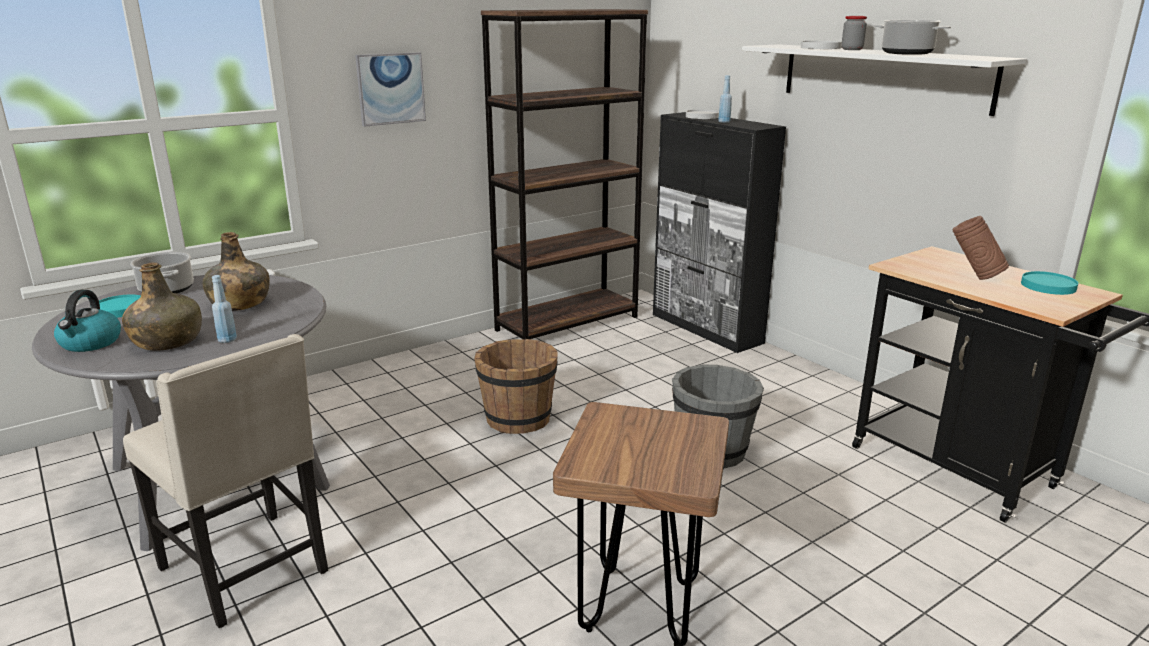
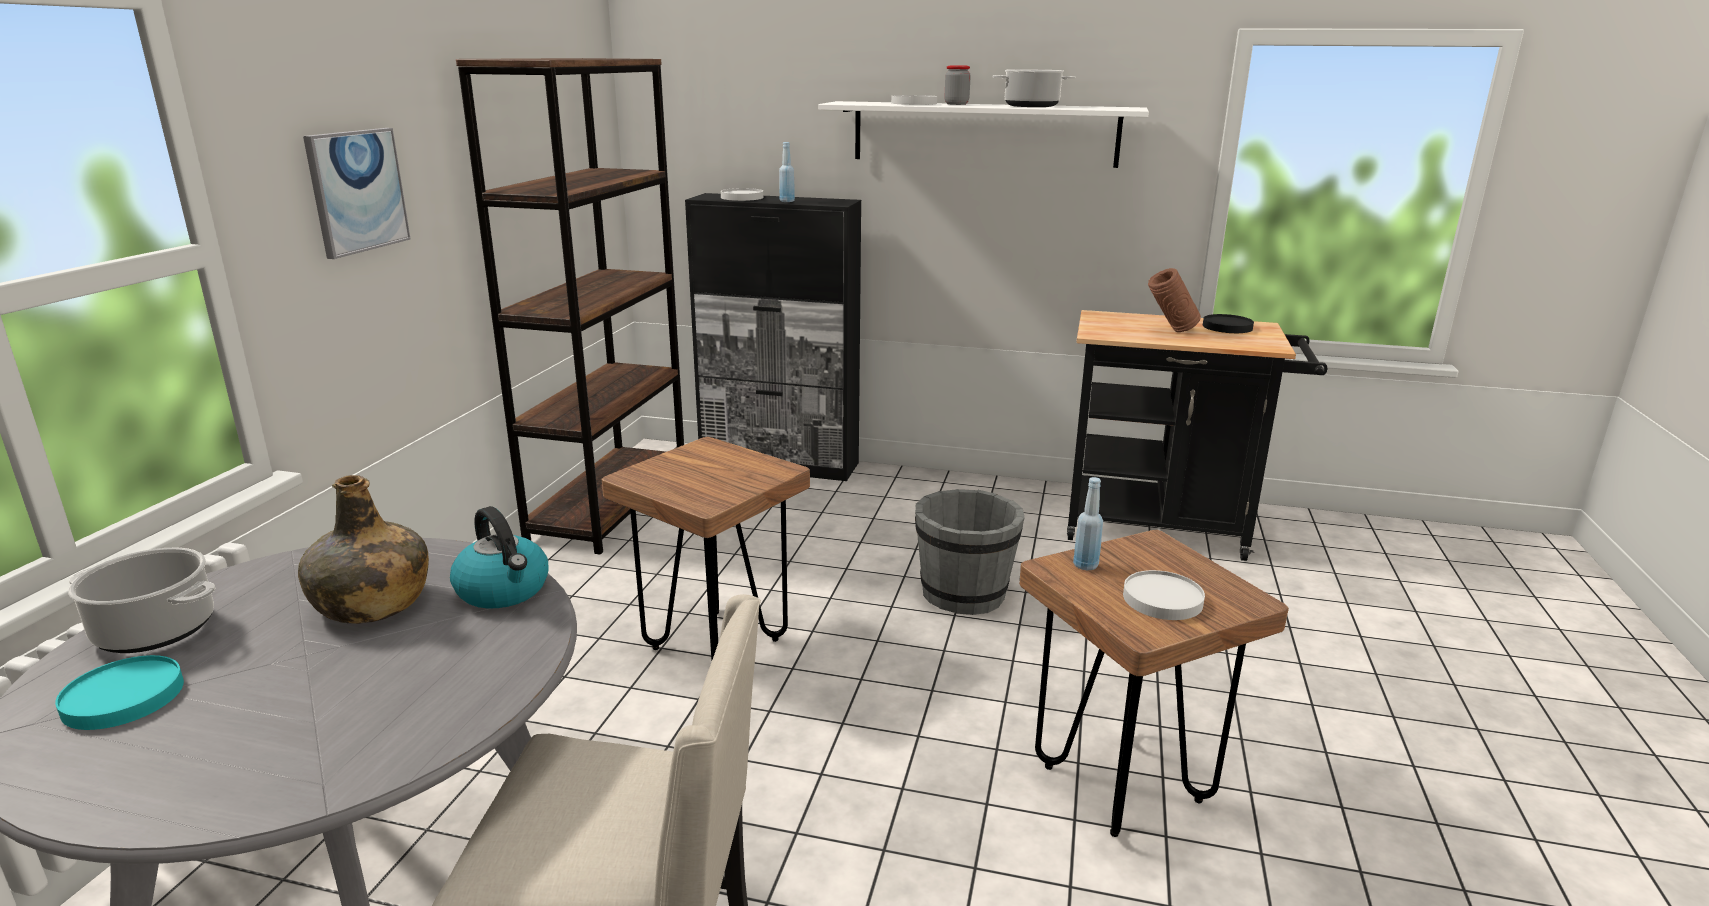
camera: 40 degrees left, 0 degrees up
(90, 343) = (198, 777): kettle -> kettle (504, 590)
(167, 342) = (370, 709): green bottle -> none
(227, 340) = (480, 663): blue bottle -> blue bottle (1085, 565)
(518, 419) = (716, 644): brown bucket -> brown stool
(633, 456) = (1163, 600): none -> white plate
(1047, 286) = (1227, 327): turquoise plate -> black plate

